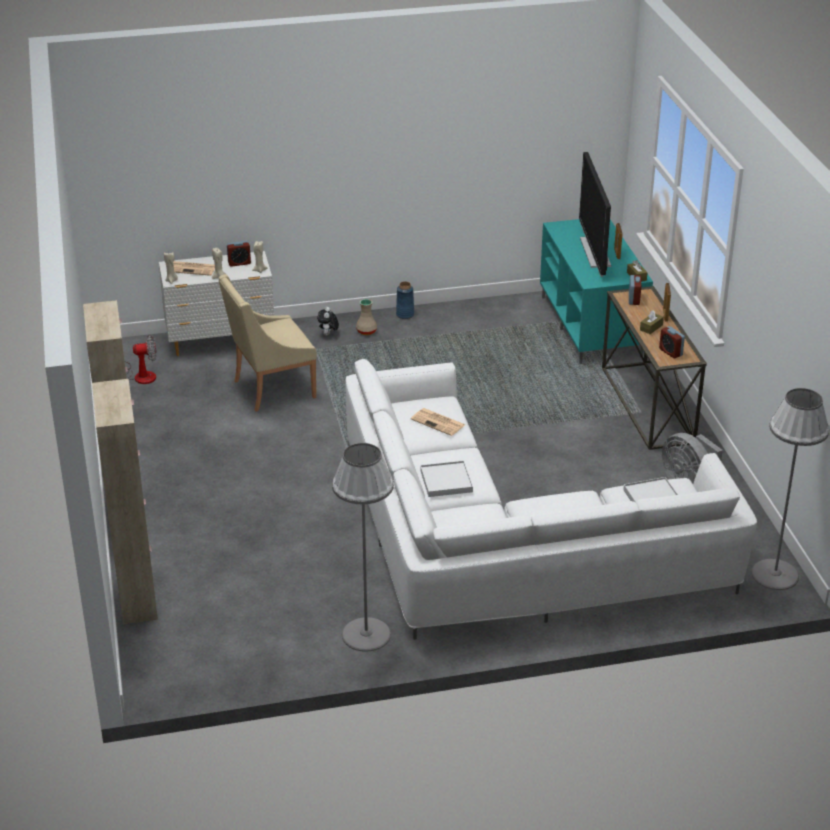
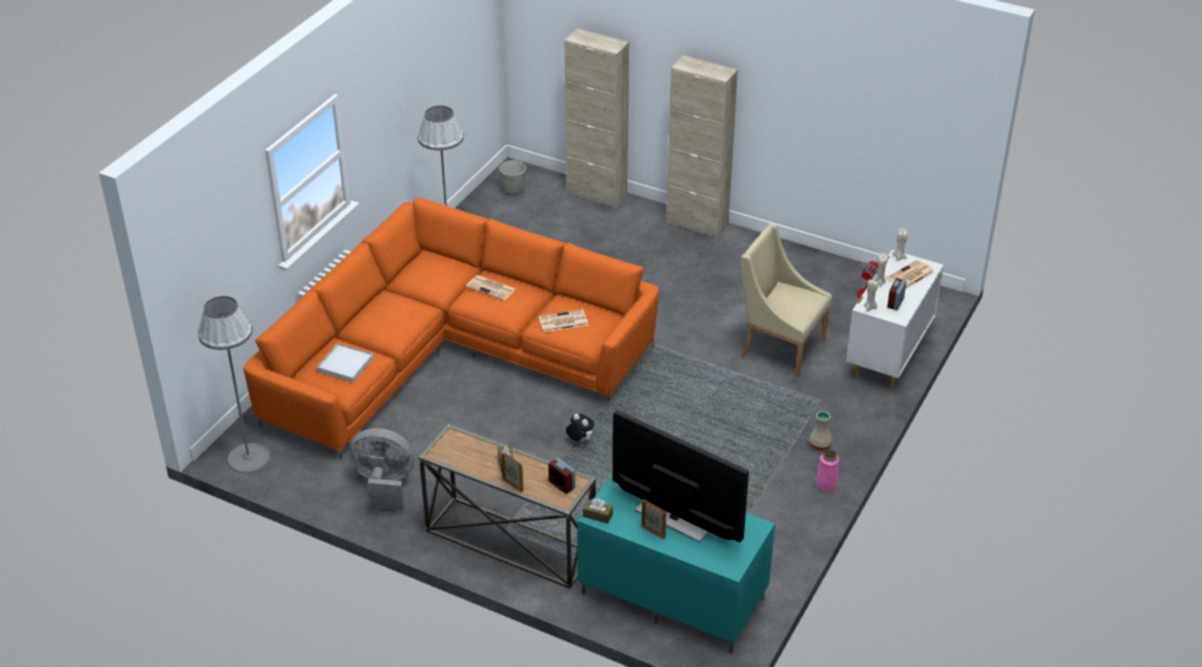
camera: 130 degrees right, 5 degrees up
(188, 663) = (513, 188): none -> grey planter
(271, 389) = (780, 348): beige armchair -> beige armchair turned 75 degrees counterclockwise
(328, 334) = (838, 419): plush toy -> plush toy (579, 440)
(405, 314) = (826, 484): blue vase -> pink vase
(446, 481) = (492, 288): white tray -> newspaper
(506, 545) = (449, 355): white sofa -> orange sofa
(670, 352) = (459, 448): alarm clock -> none

